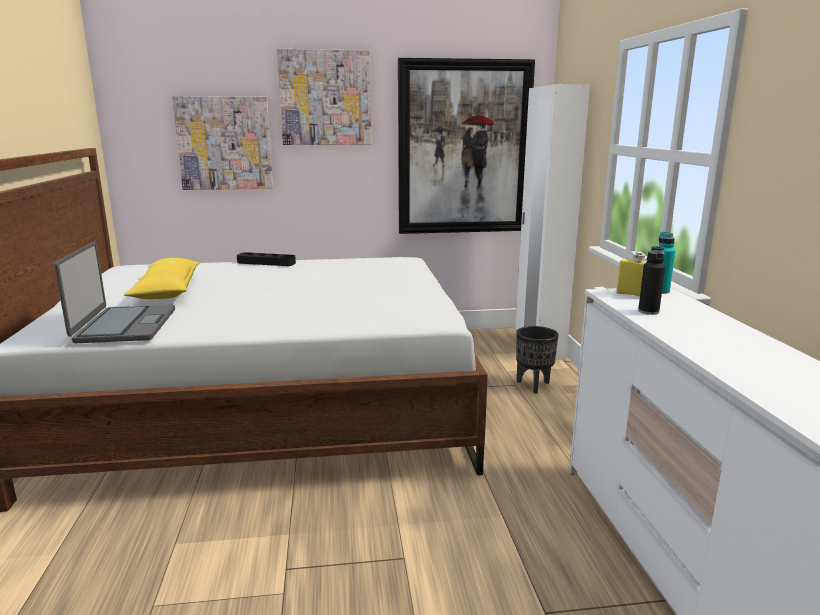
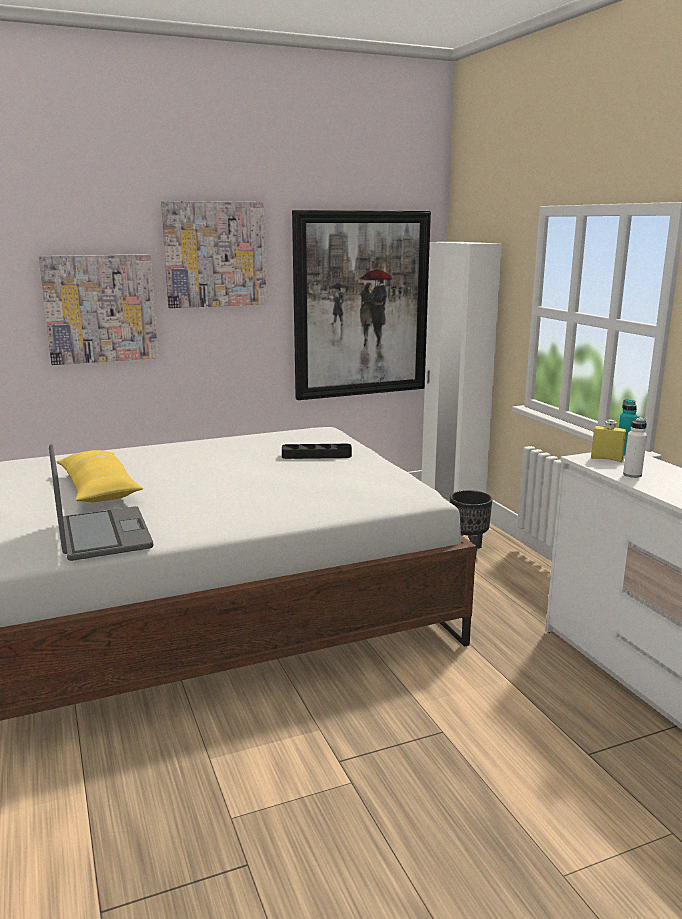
camera: 15 degrees left, 0 degrees up
(266, 263) = (175, 446): black tray -> black tray (316, 455)
(648, 311) = (632, 475): black bottle -> white bottle

